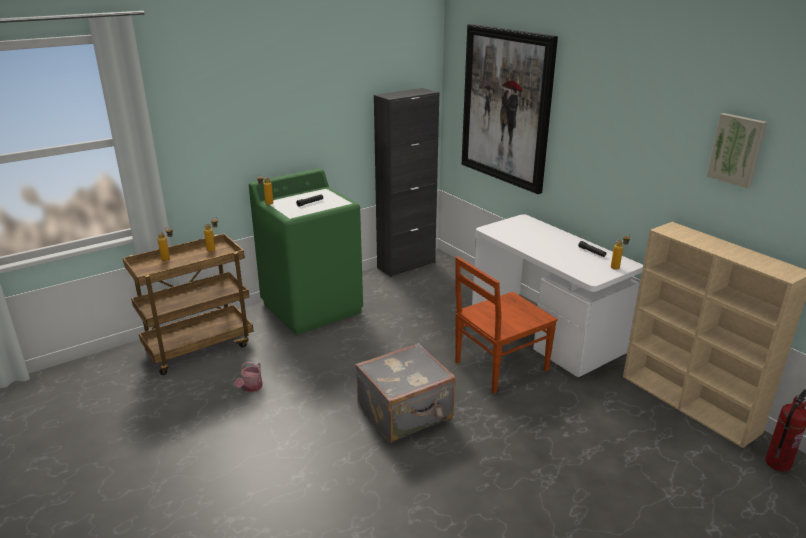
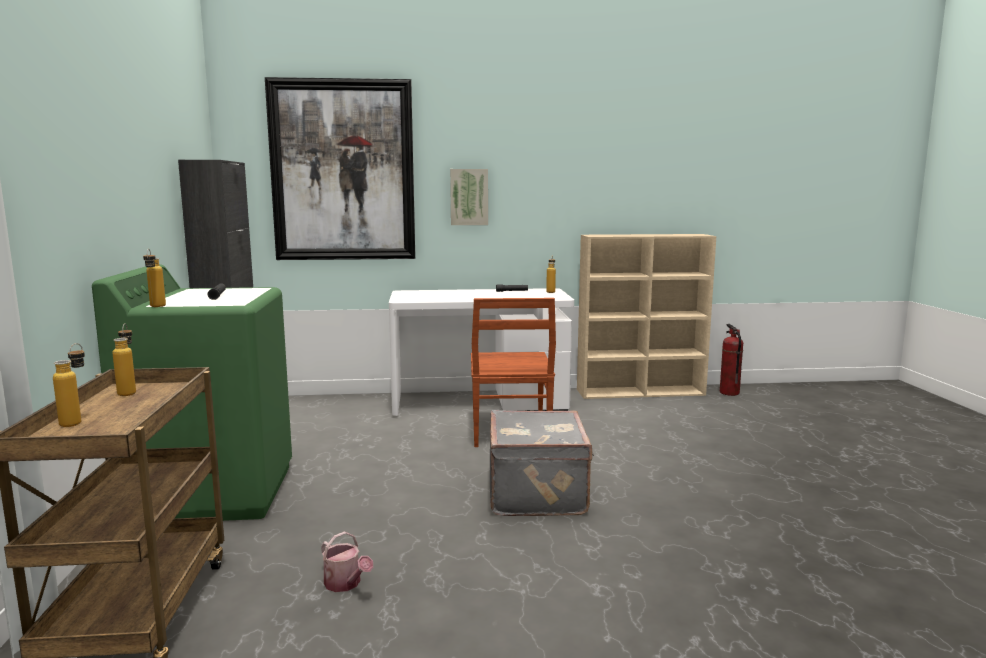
camera: 60 degrees left, 15 degrees down
(737, 149) = (623, 155): picture -> picture (469, 197)

